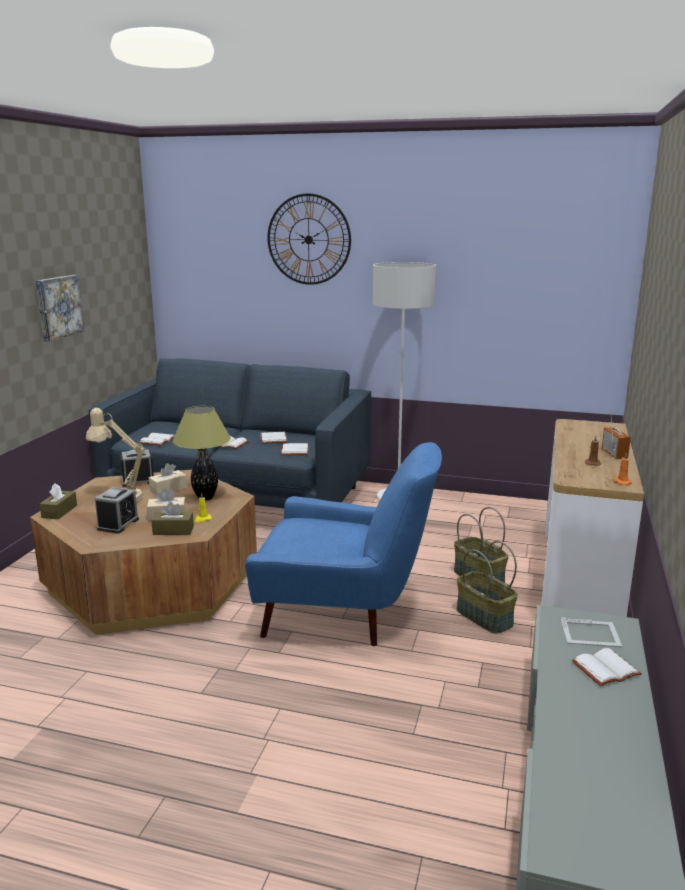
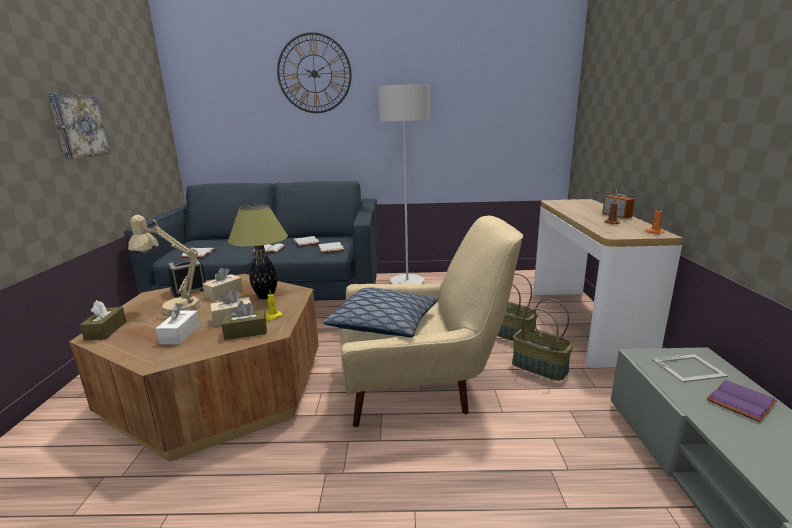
camera: 15 degrees left, 0 degrees up
(118, 524) = (180, 334): alarm clock -> white tissue box
(304, 541) = (384, 323): none -> pillow
(343, 615) = (420, 388): blue armchair -> beige armchair
(606, 670) = (742, 403): white book -> purple book

